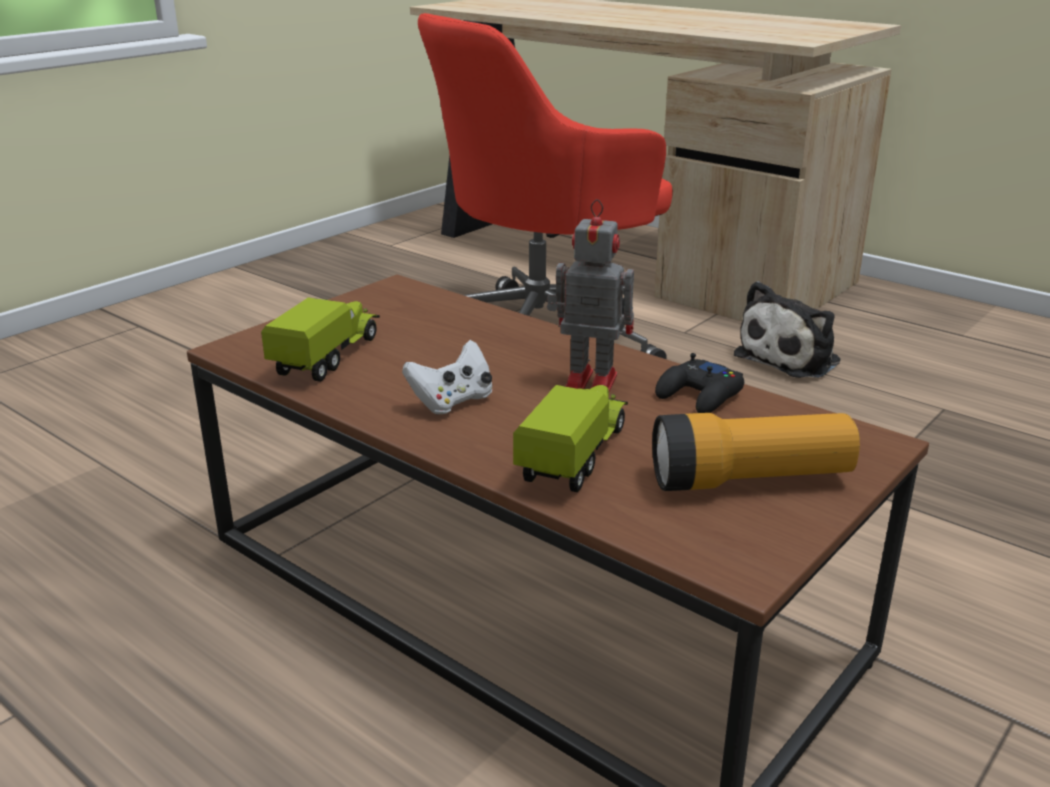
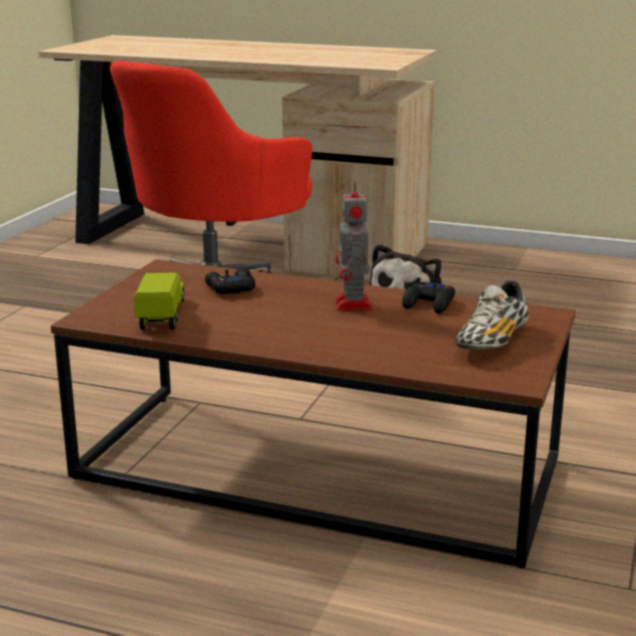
camera: 20 degrees left, 5 degrees down
(447, 329) = (230, 288): none -> black game controller
(452, 401) = (276, 328): white game controller -> none
(575, 455) = (381, 344): toy truck -> none
(587, 382) = (353, 306): toy robot -> toy robot turned 90 degrees counterclockwise
(750, 480) = (492, 341): flashlight -> shoe

